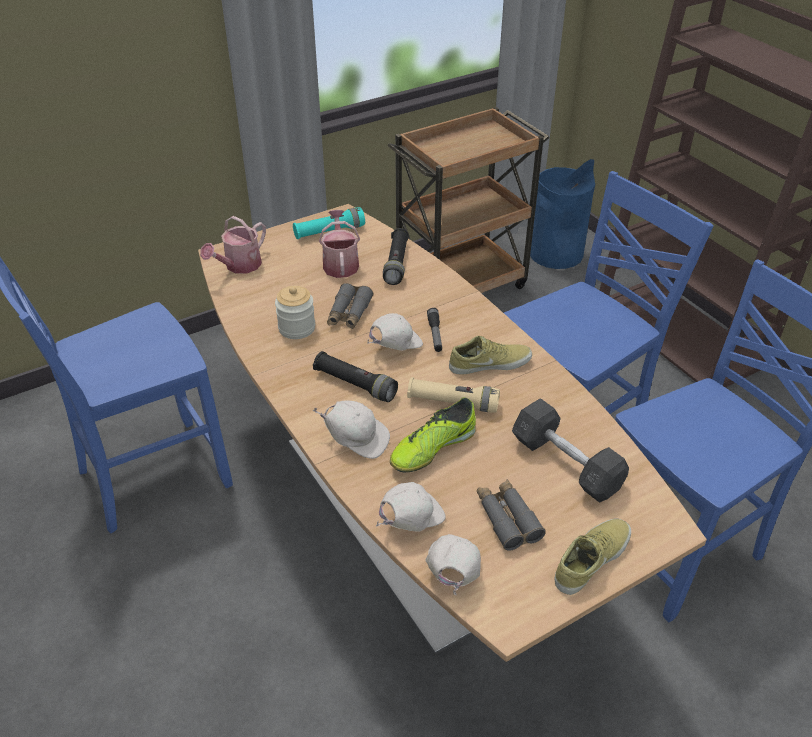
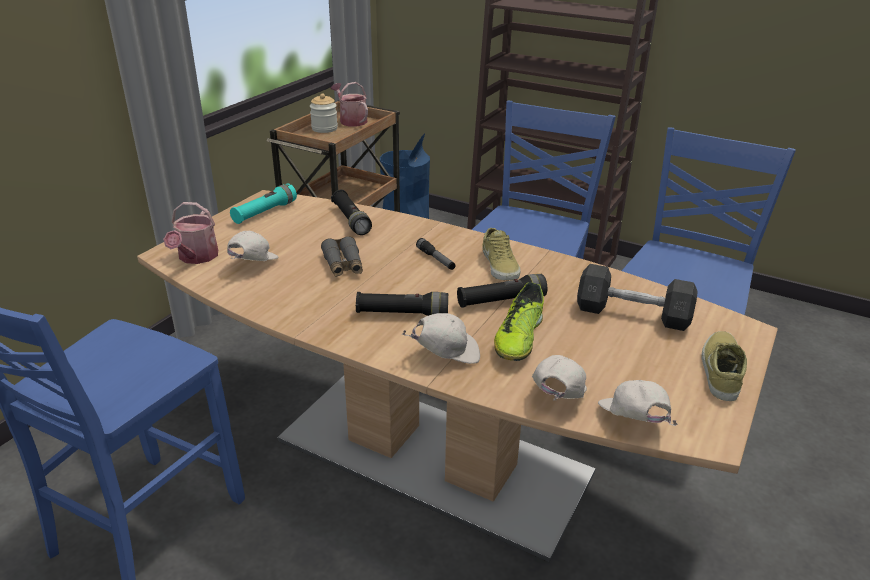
camera: 30 degrees left, 10 degrees down
(297, 328) = (303, 288): jar -> jar (324, 128)
(340, 263) = (298, 232): watering can -> watering can (351, 120)
(394, 346) = (409, 277): white cap -> white cap (252, 265)
(453, 403) = (501, 301): beige flashlight -> black flashlight
(489, 363) = (501, 266): beige shoe -> beige shoe turned 120 degrees clockwise
(507, 519) = (631, 367): grey binoculars -> none

